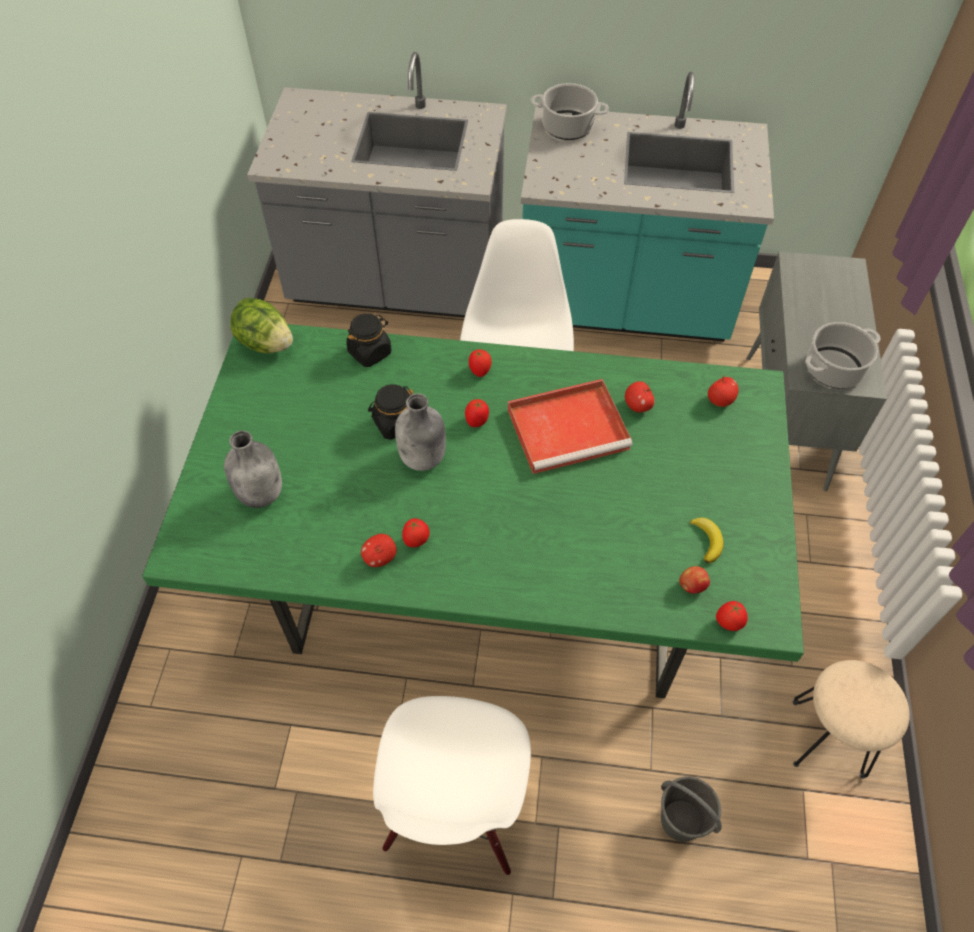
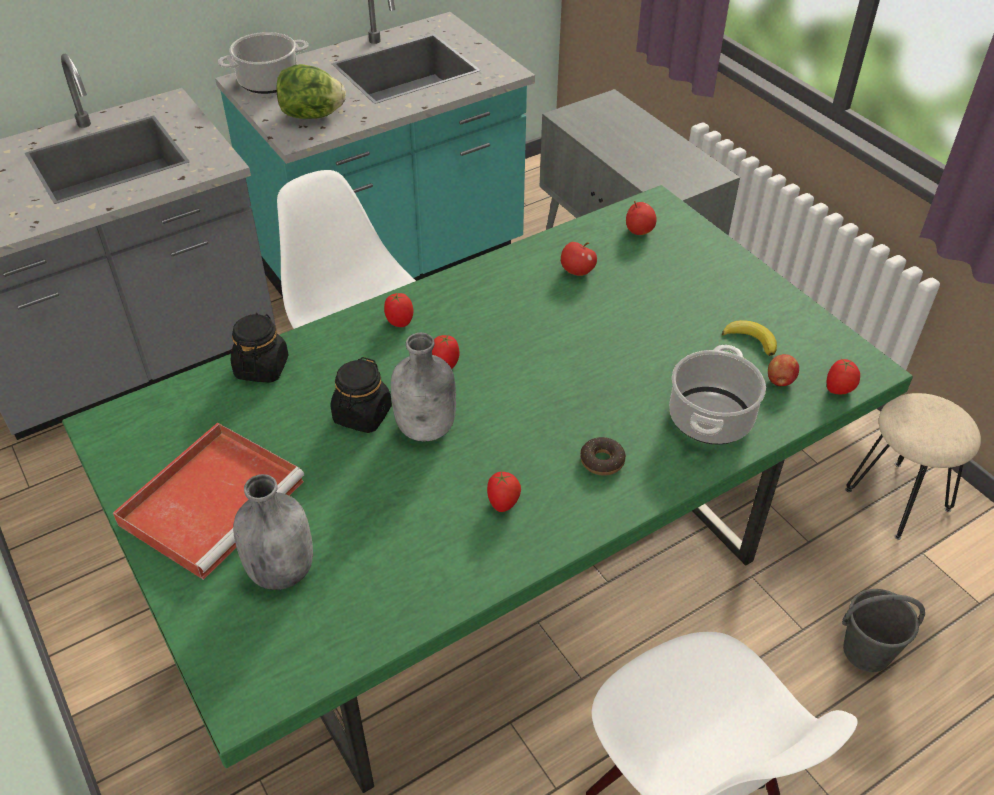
camera: 40 degrees left, 10 degrees down
(266, 343) = (124, 424): lettuce -> lettuce (312, 115)
(380, 557) = (483, 543): apple -> none
(505, 556) = (602, 461): none -> donut
(570, 428) = (538, 321): red tray -> red tray (214, 500)
(833, 369) = (679, 176): cooking pot -> cooking pot (710, 417)

